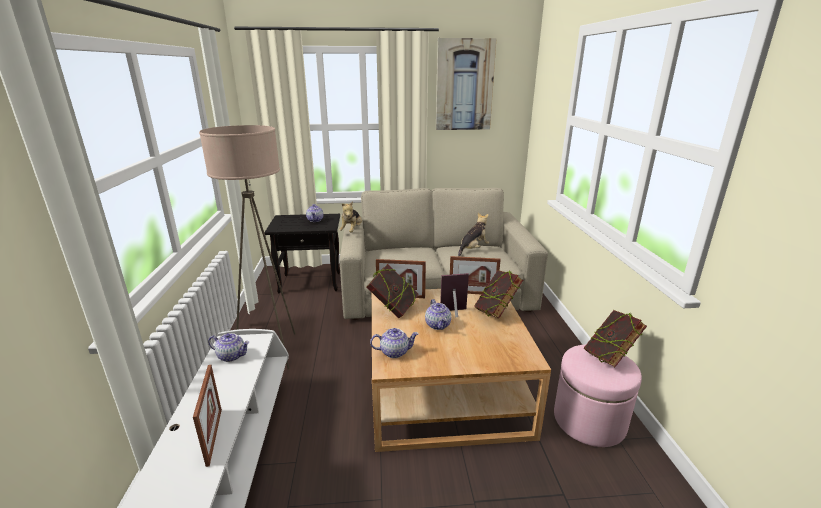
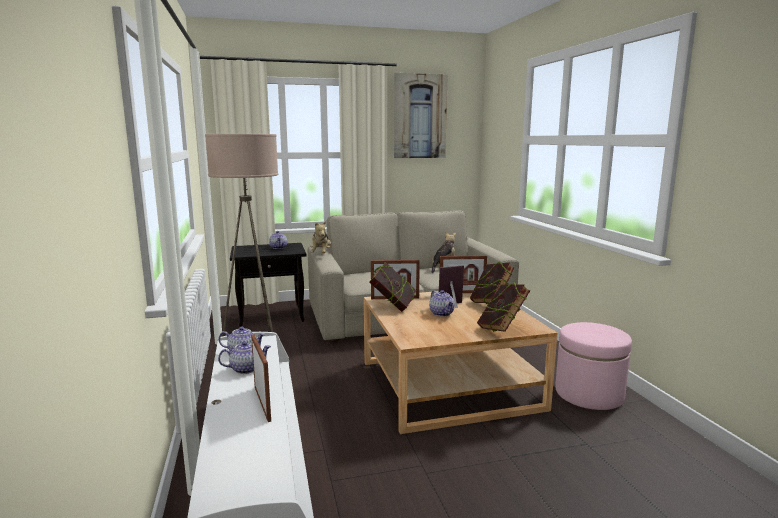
camera: 10 degrees left, 10 degrees down
(394, 352) = (411, 332): teapot -> teapot (246, 369)
(609, 358) = (600, 328): book -> book (501, 330)

